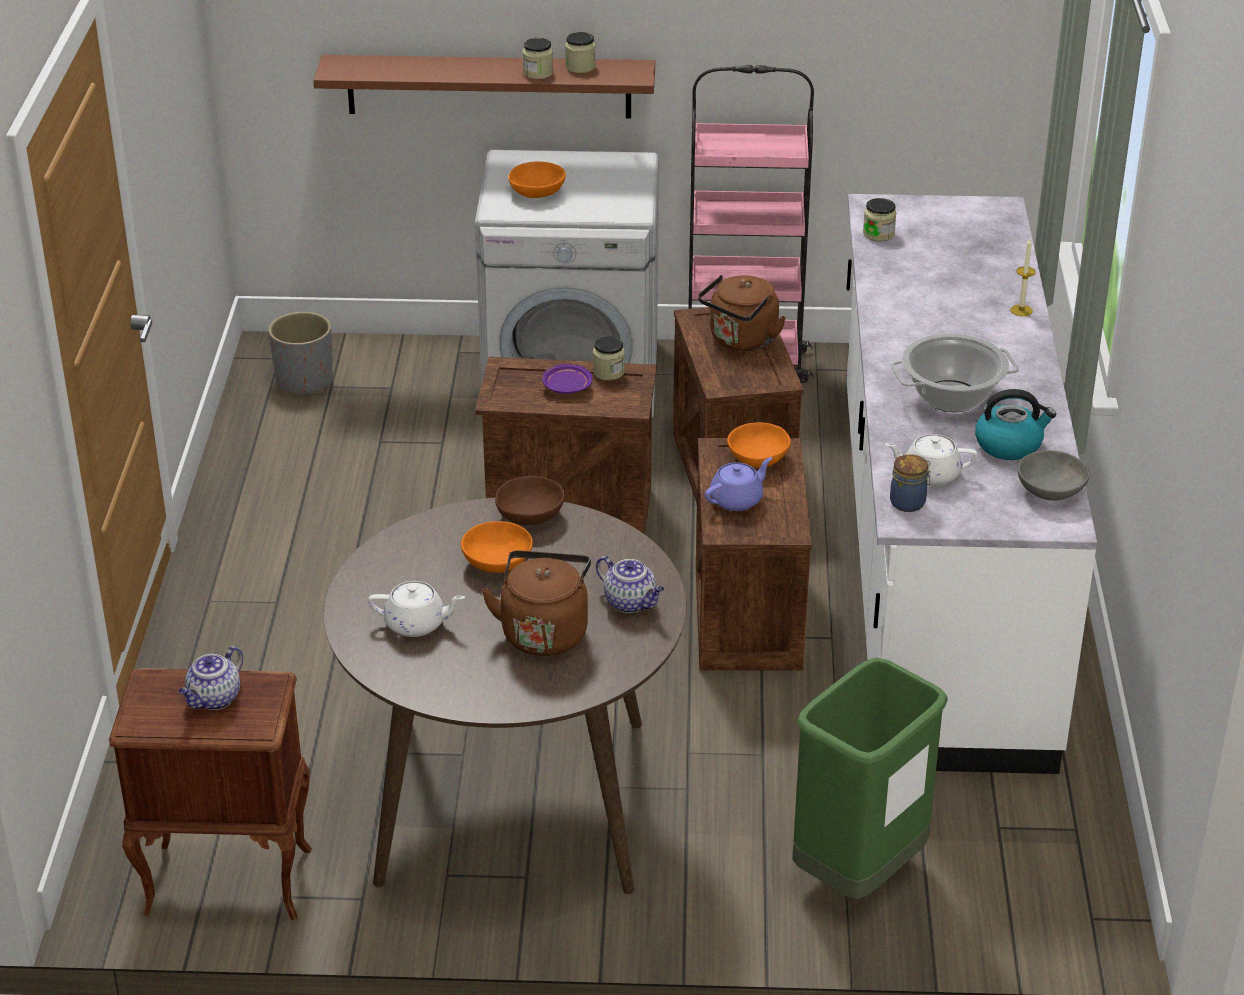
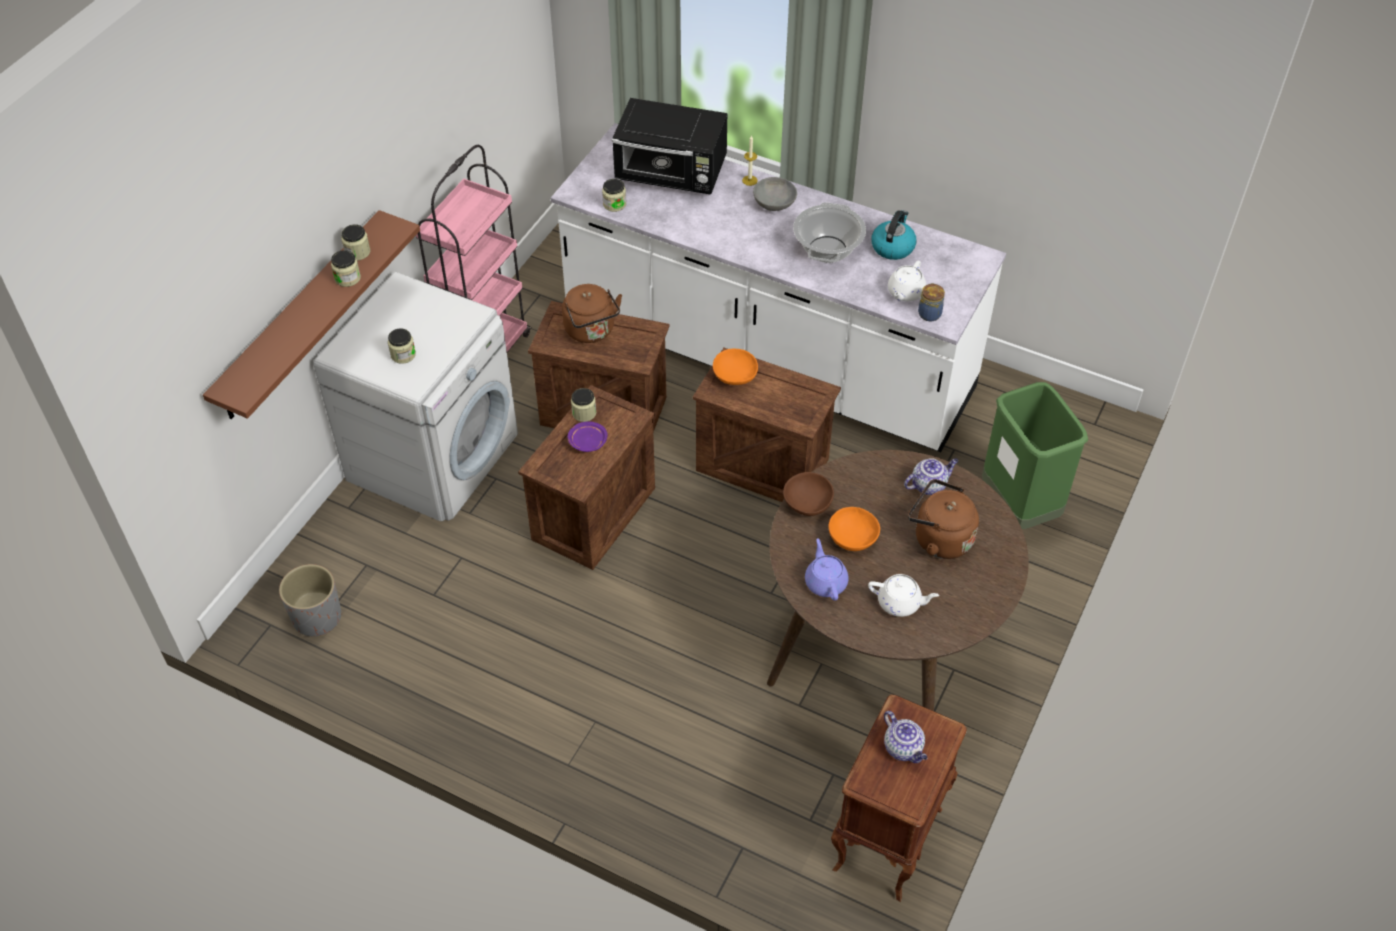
camera: 65 degrees left, 15 degrees up
(417, 624) = (900, 603): white teapot -> white teapot turned 75 degrees clockwise
(537, 192) = (403, 355): orange bowl -> jar
(737, 499) = (774, 403): purple teapot -> purple teapot (825, 582)
(972, 256) = (672, 174): none -> black microwave
(1051, 491) = (949, 250): grey bowl -> grey bowl (775, 203)

